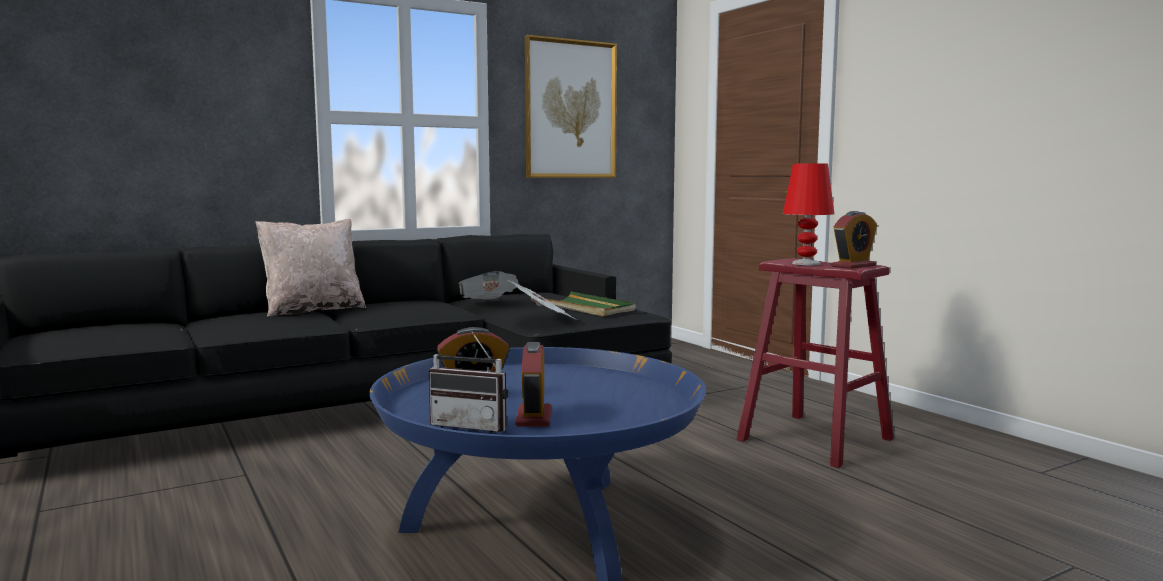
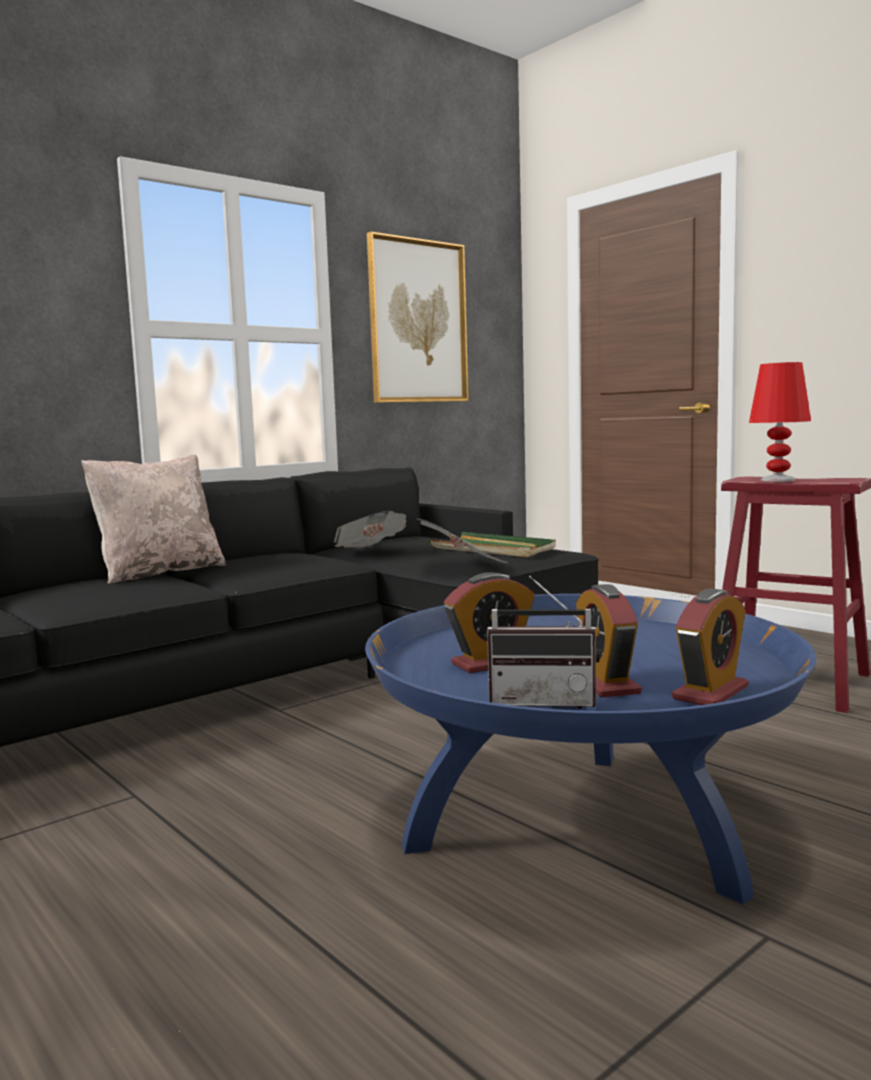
camera: 10 degrees left, 0 degrees up
(853, 266) = (837, 479): alarm clock -> alarm clock (710, 693)

